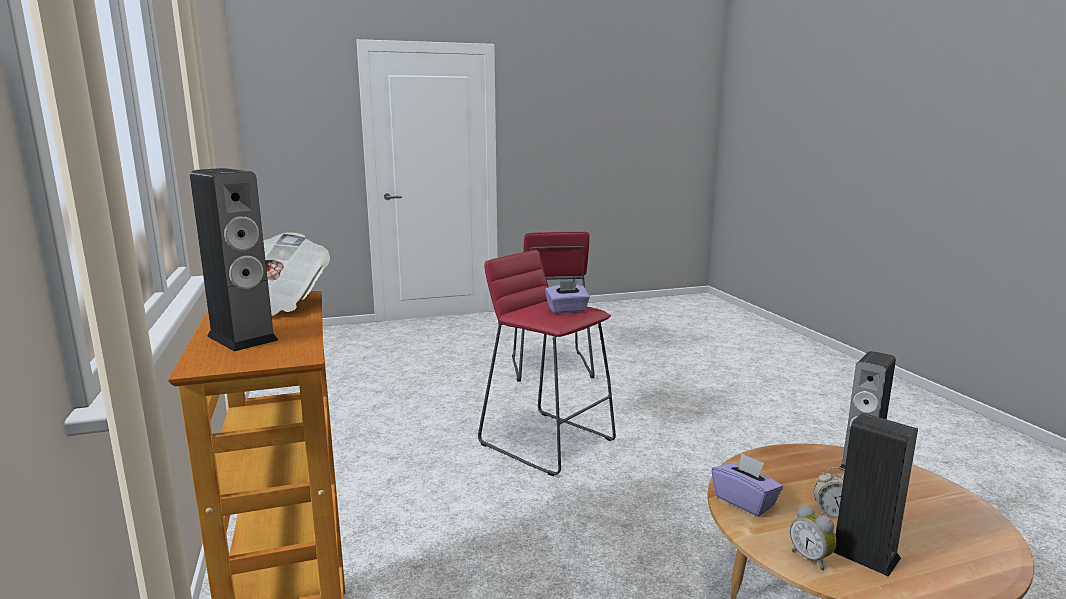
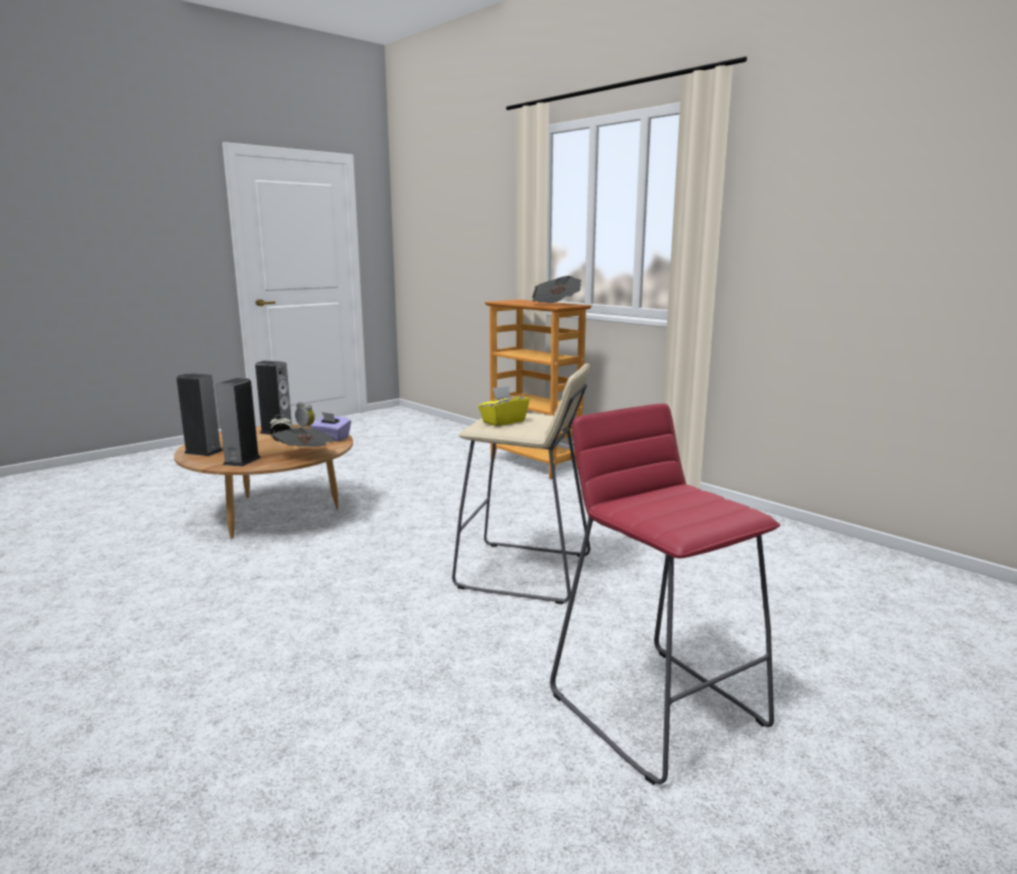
camera: 155 degrees right, 0 degrees up
(242, 338) = (529, 302): speaker -> speaker (203, 452)
(547, 441) = (525, 572): red stool -> beige stool
(567, 310) = (503, 422): purple tissue box -> yellow tissue box
(772, 461) = (306, 454): none -> newspaper

